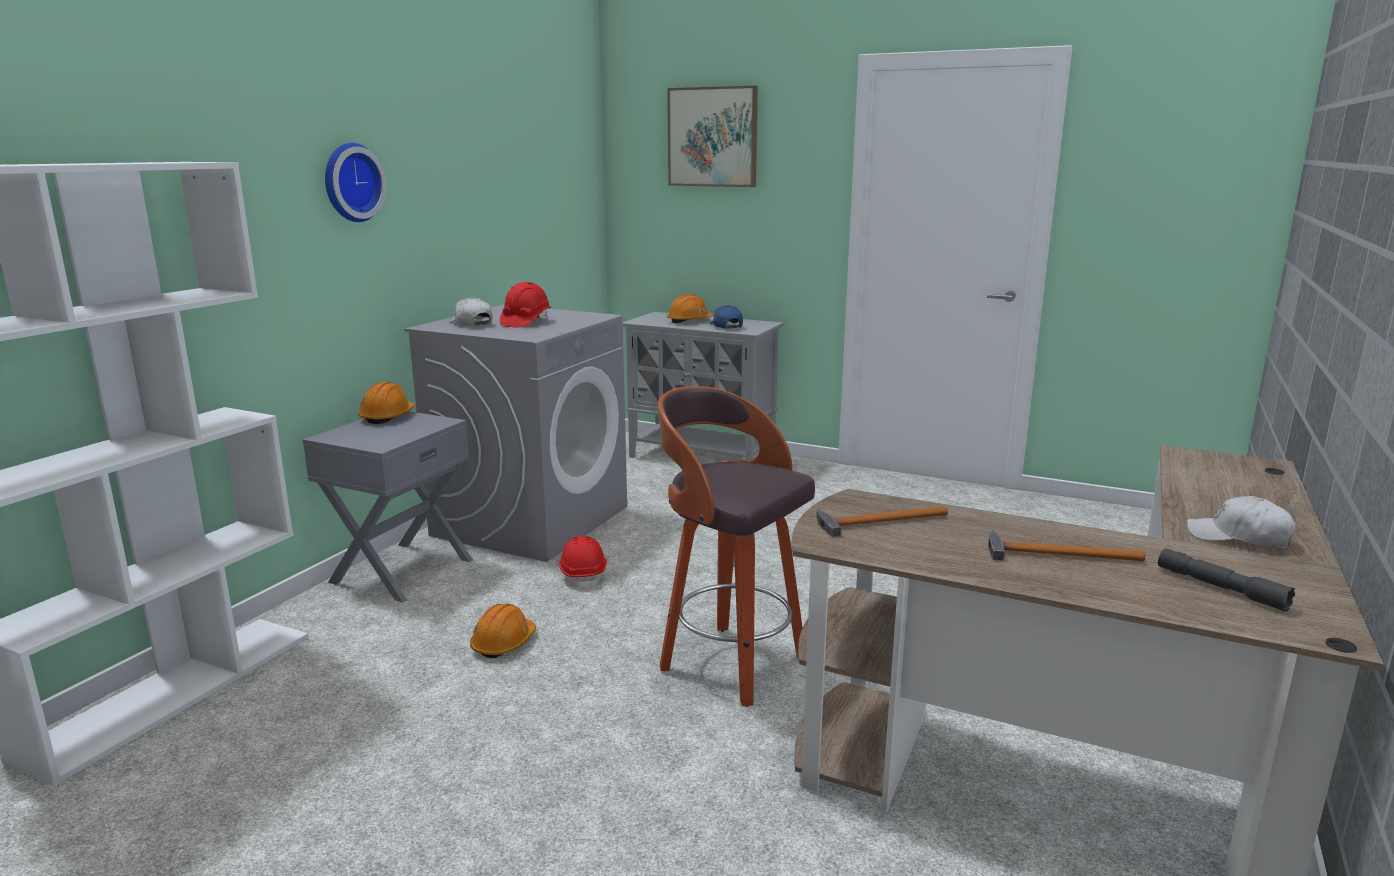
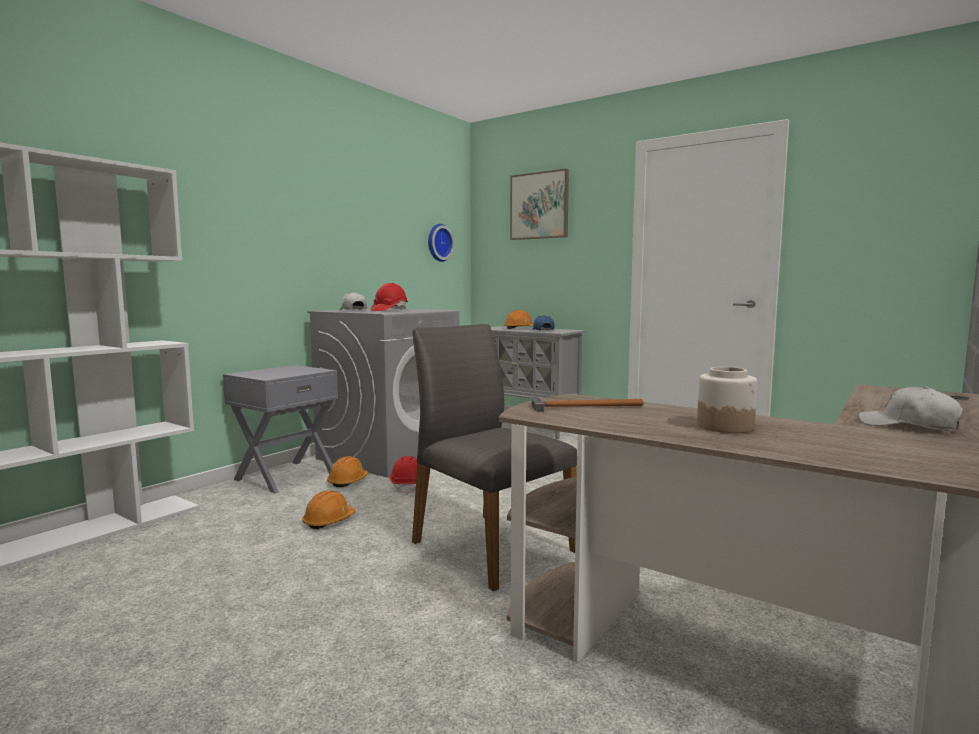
camera: 10 degrees right, 10 degrees down
(350, 182) = (275, 210): wall clock -> wall clock (438, 243)
(387, 417) = (287, 367): orange hard hat -> orange hard hat (348, 481)
(729, 664) = (490, 546): stool -> grey chair
(1055, 554) = (725, 426): hammer -> jar
(1220, 588) = (877, 449): grey flashlight -> none

